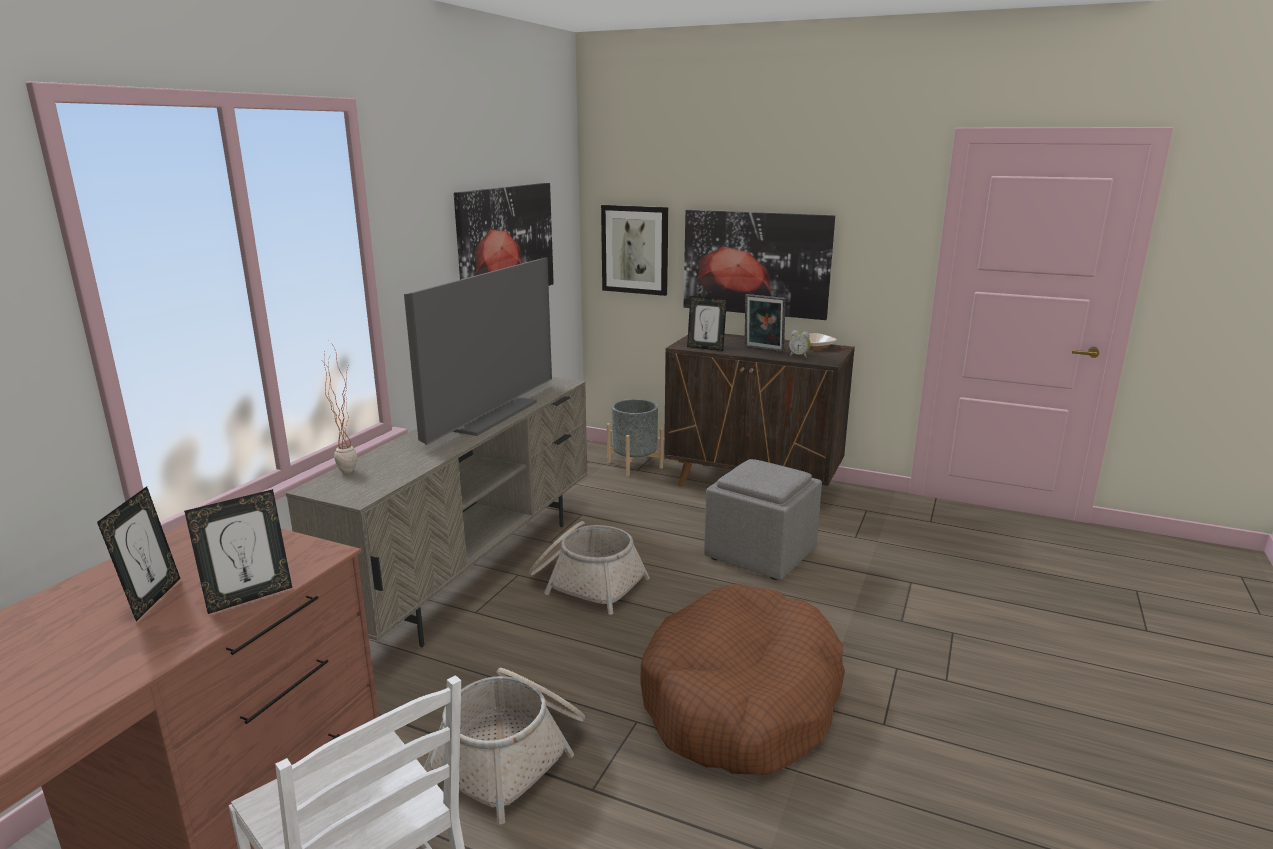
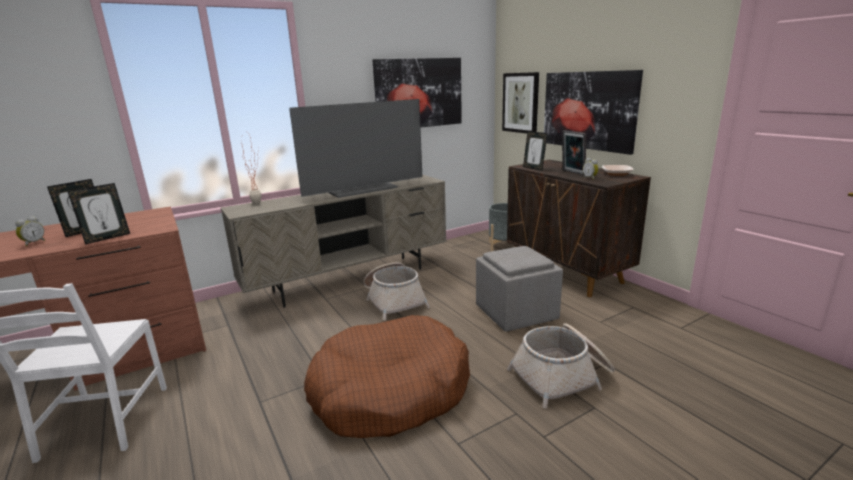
camera: 35 degrees right, 0 degrees up
(85, 652) = (33, 243): none -> alarm clock
(249, 597) = (107, 238): picture frame -> picture frame turned 45 degrees counterclockwise
(513, 754) = (252, 370): basket -> basket (562, 376)

